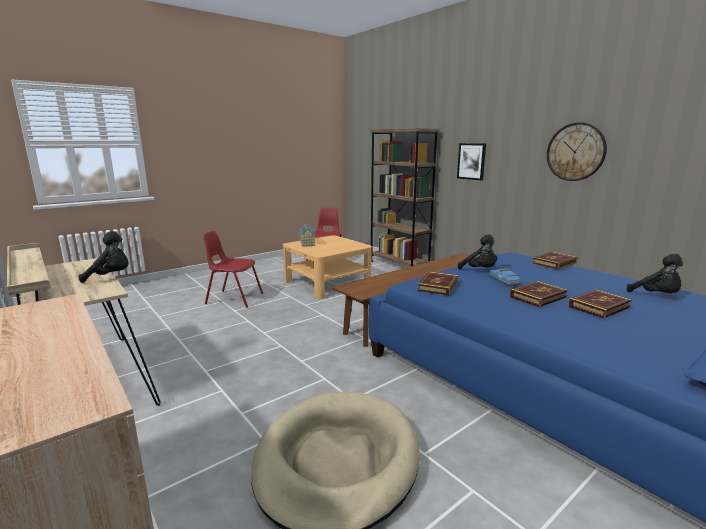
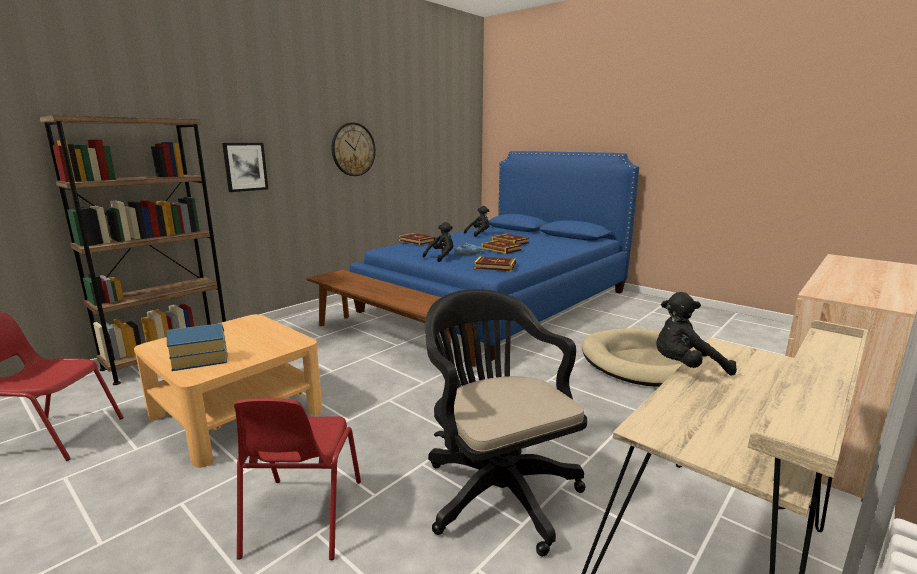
camera: 100 degrees left, 0 degrees up
(110, 277) = (685, 367): black plush toy -> black plush toy turned 75 degrees counterclockwise
(209, 337) = (496, 488): none -> black office chair

